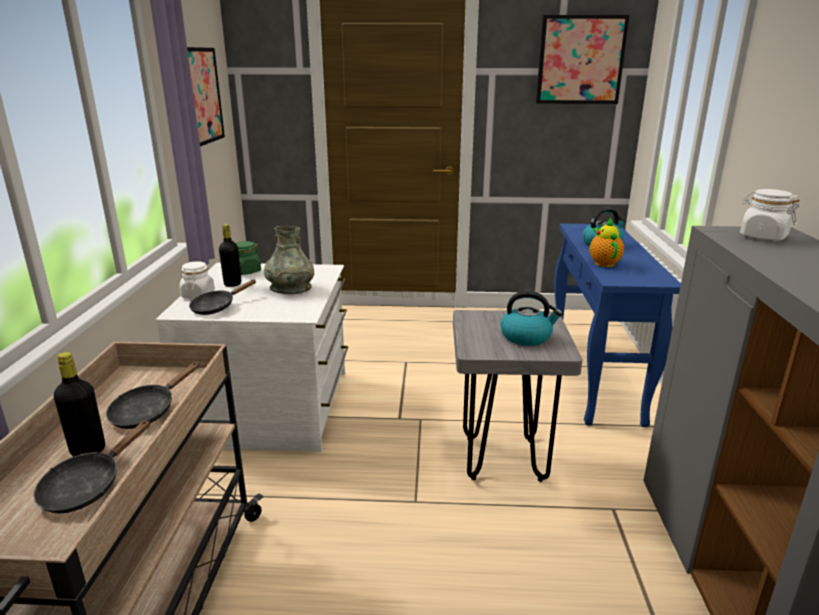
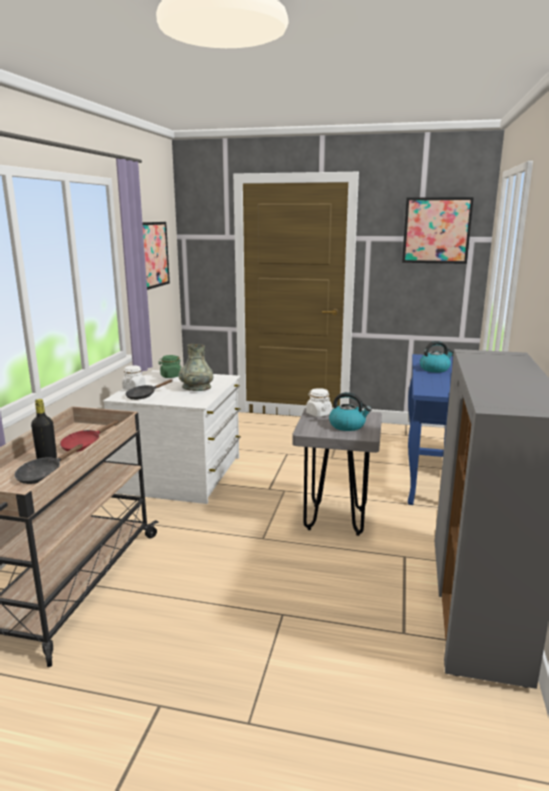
camera: 10 degrees right, 5 degrees down
(148, 411) = (84, 445): black frying pan -> red frying pan
(232, 284) = (159, 383): black bottle -> none
(603, 263) = (425, 381): teapot -> none
(762, 237) = (494, 357): white jar -> white jar (318, 414)

